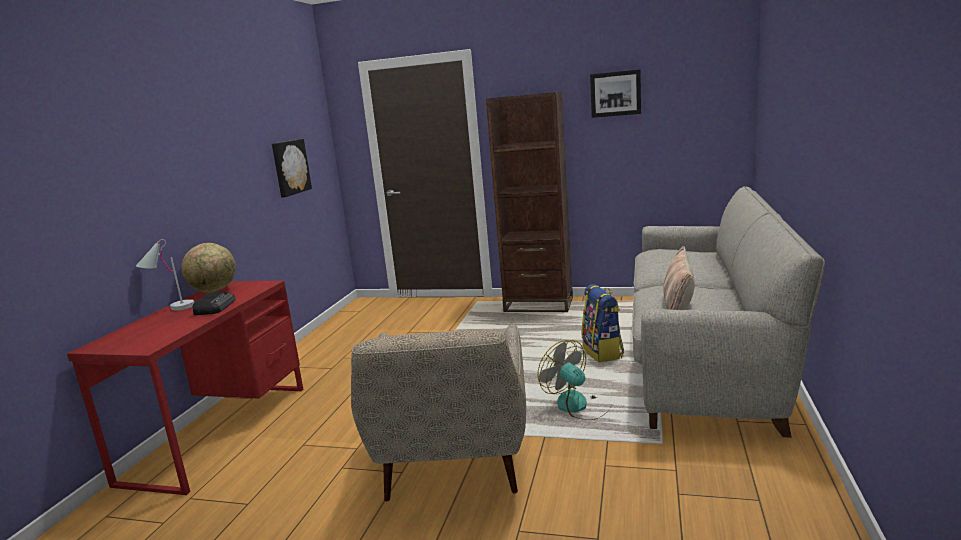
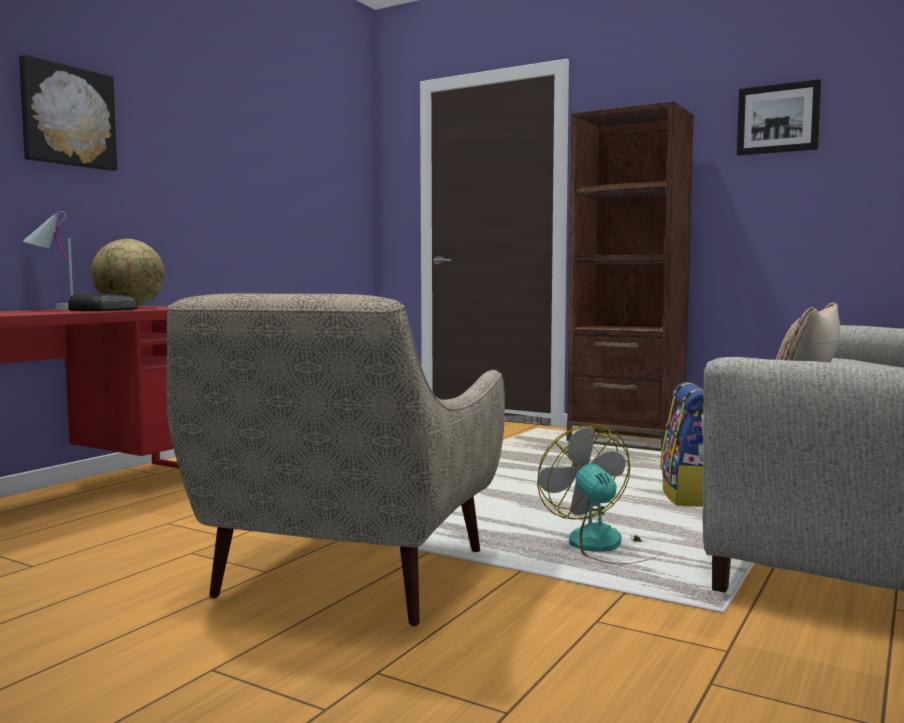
camera: 15 degrees right, 10 degrees down
(290, 167) = (299, 198): picture -> picture (67, 116)

